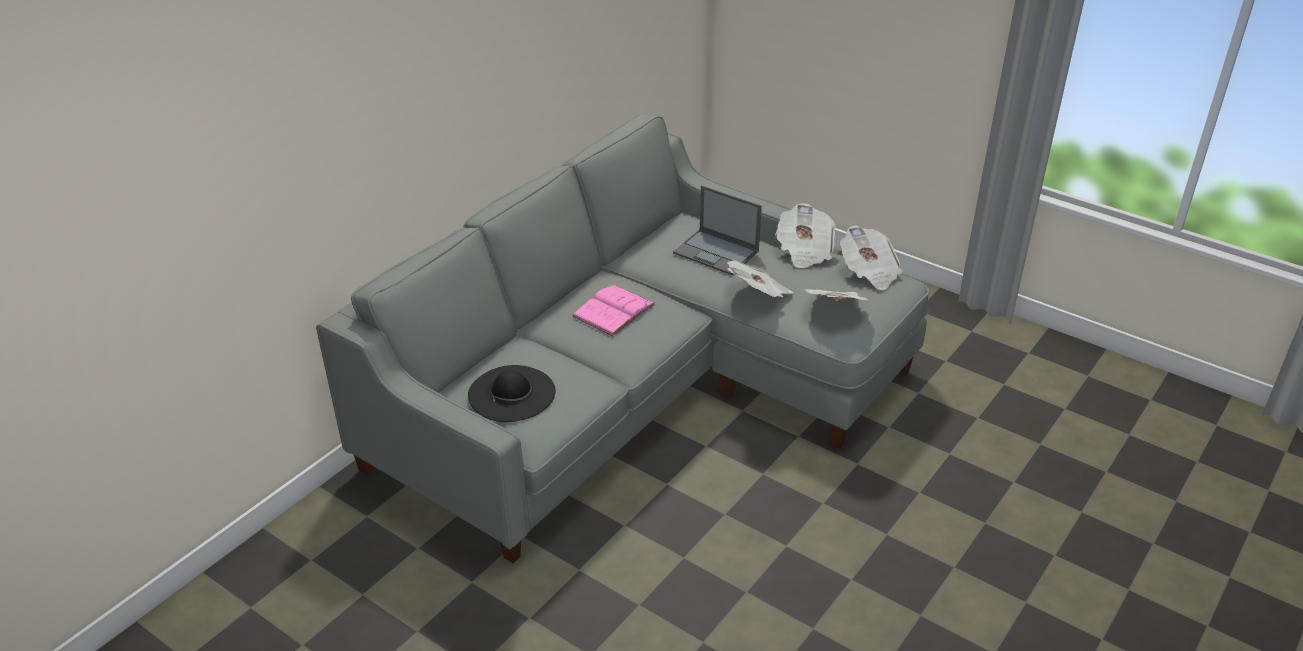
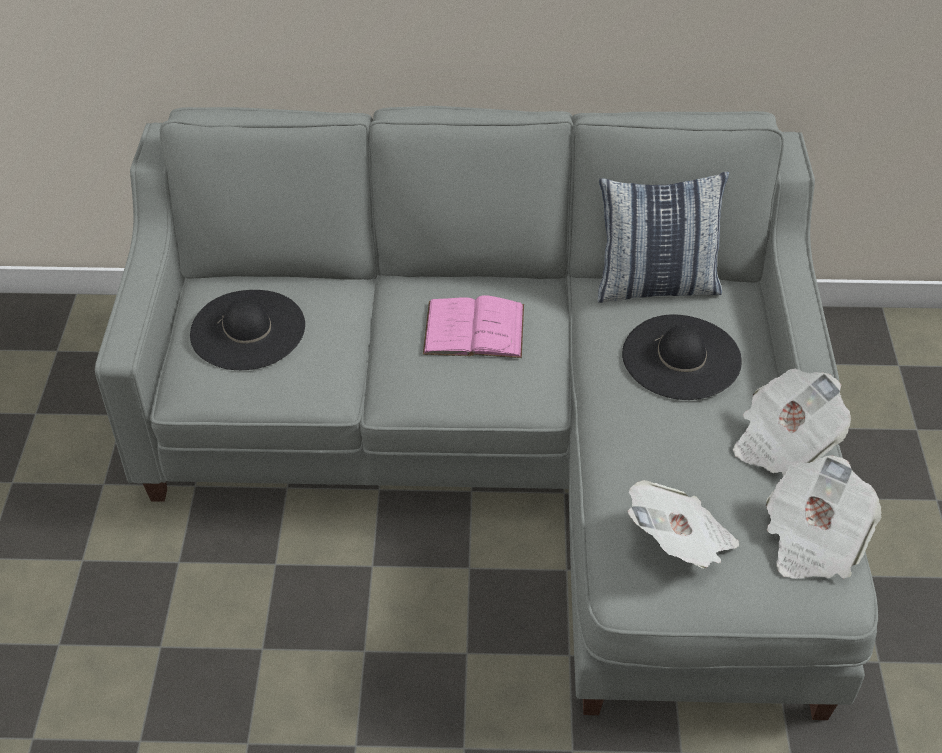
camera: 55 degrees right, 10 degrees up
(652, 238) = (655, 286): none -> pillow
(717, 252) = (681, 357): laptop -> black hat
(759, 294) = (631, 444): newspaper -> none

